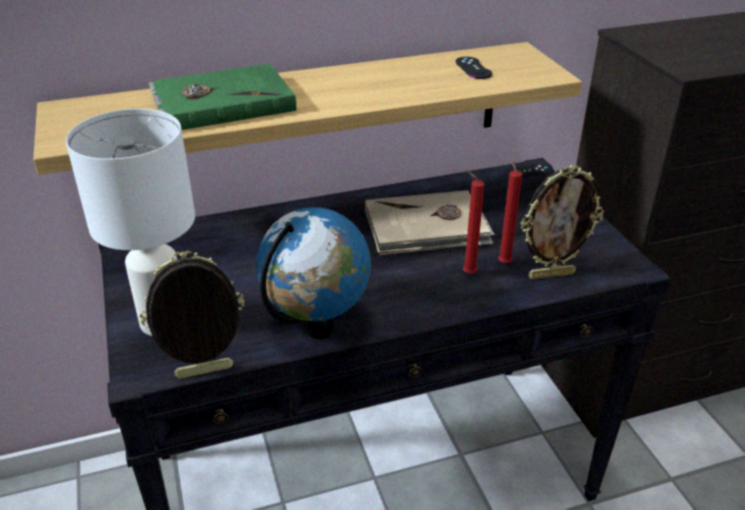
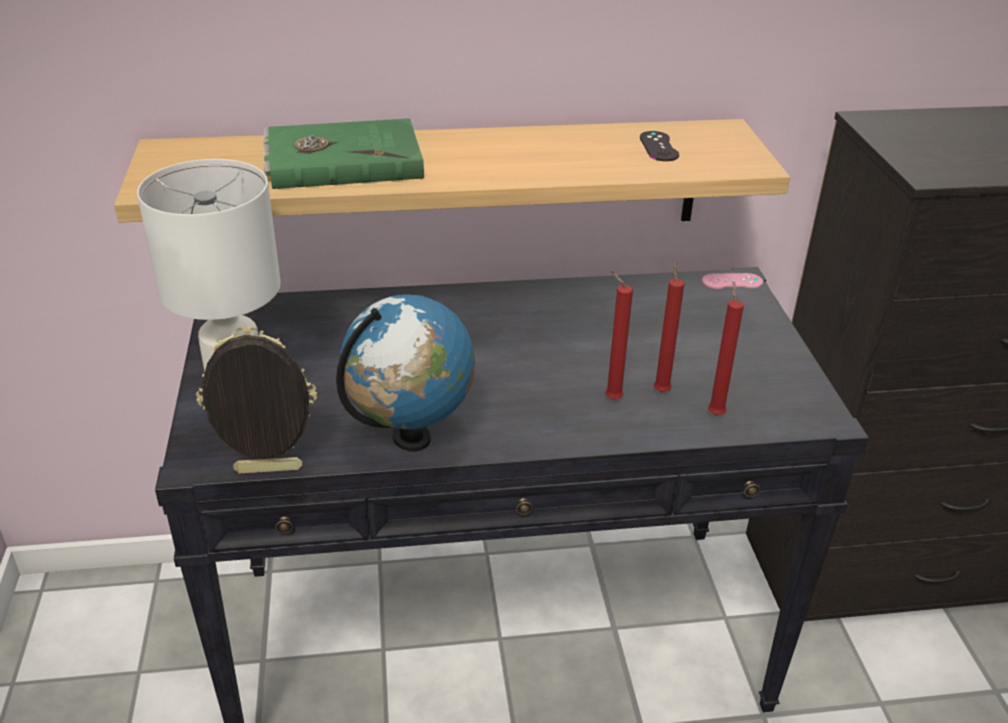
camera: 10 degrees right, 0 degrees up
(427, 228) = (580, 338): beige book -> none
(528, 171) = (732, 281): black game controller -> pink game controller
(551, 274) = (715, 413): picture frame -> red candle

